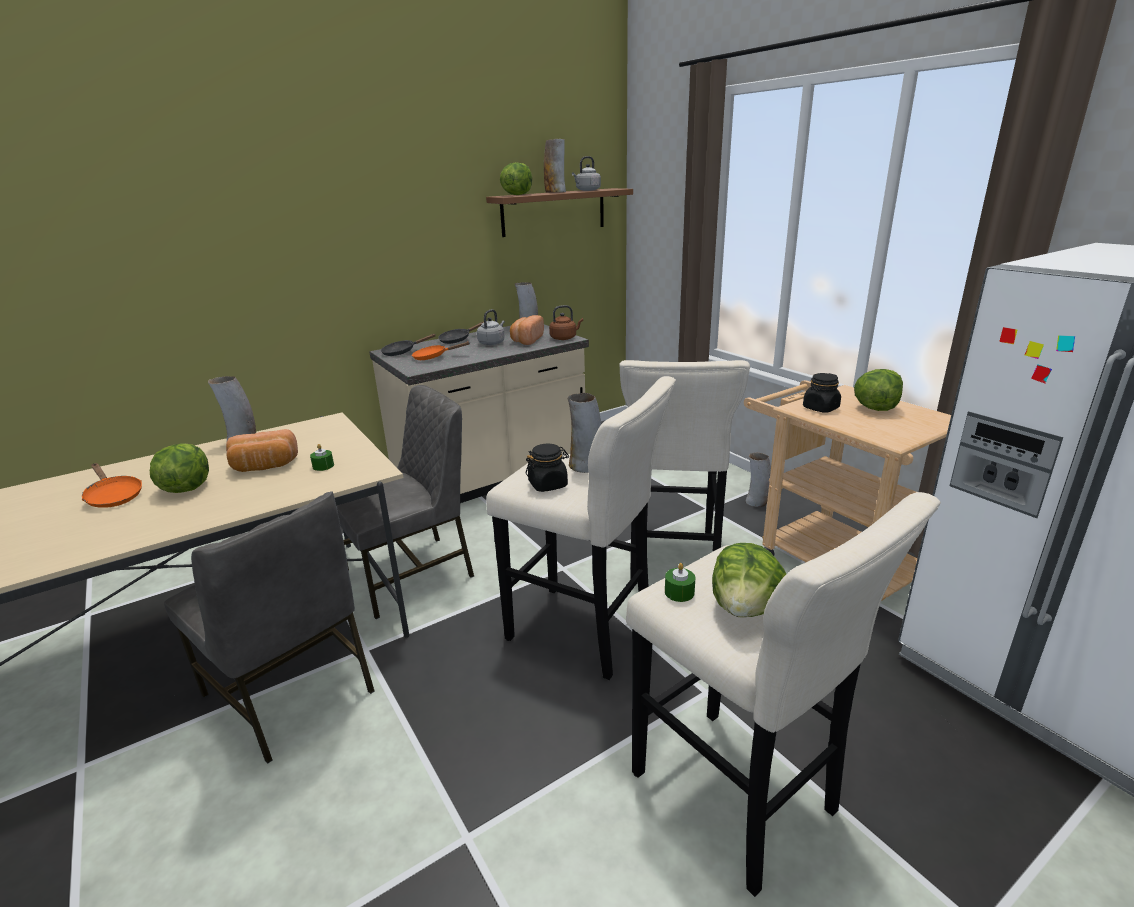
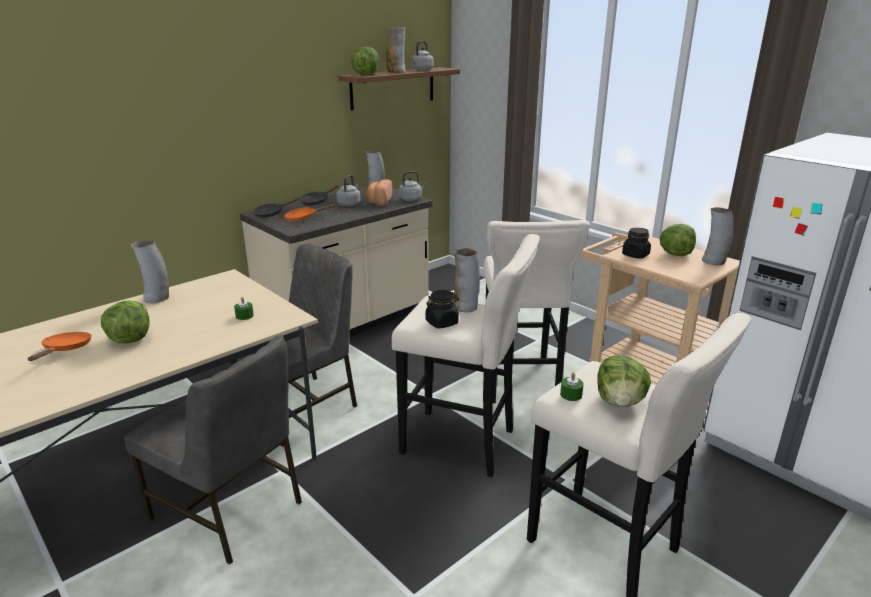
camera: 10 degrees left, 0 degrees up
(113, 496) = (65, 349): orange frying pan -> orange frying pan turned 120 degrees counterclockwise
(264, 467) = (191, 318): bread -> none
(564, 338) = (411, 199): brown kettle -> grey kettle
(756, 502) = (576, 333): vase -> vase (714, 261)

